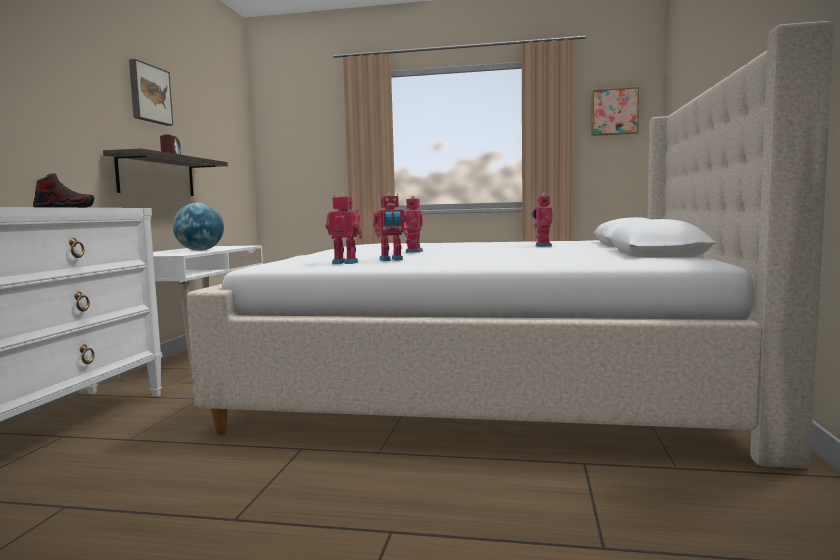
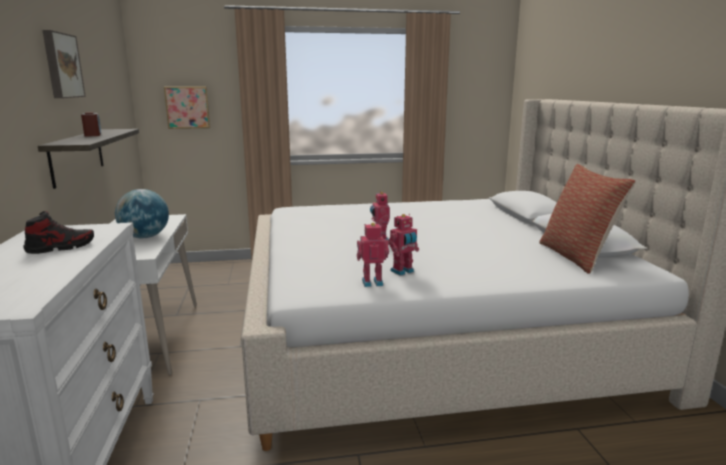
camera: 20 degrees left, 10 degrees up
(542, 246) = (467, 220): toy robot -> none
(614, 112) = (476, 78): picture -> picture (188, 107)
(622, 256) = (576, 256): none -> pillow

